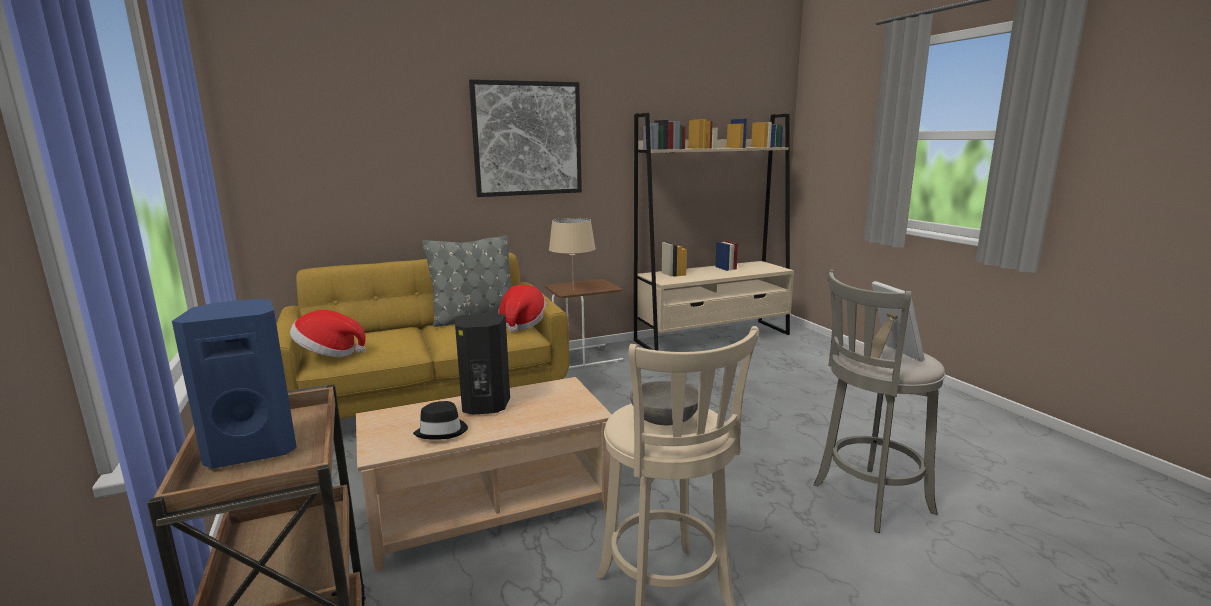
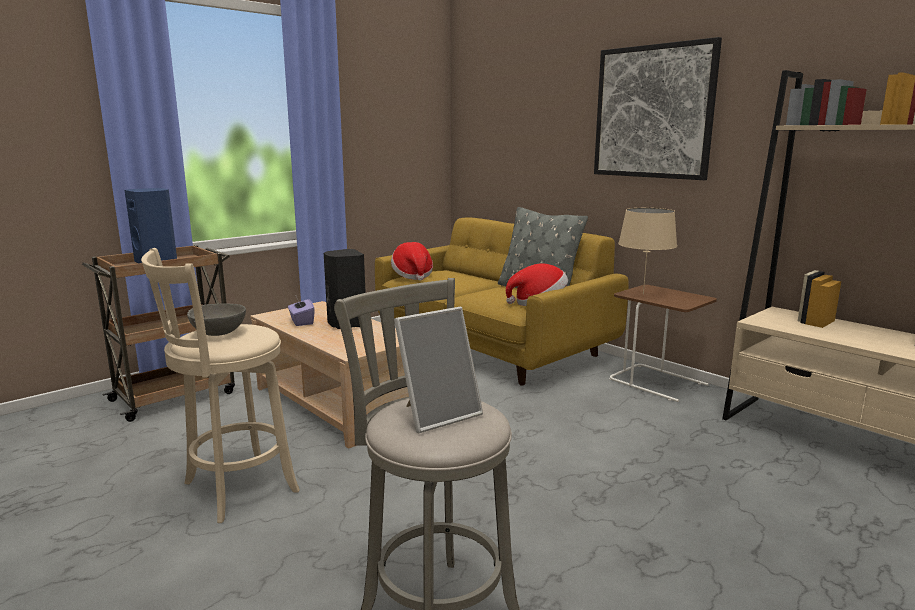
camera: 70 degrees right, 0 degrees up
(442, 431) = (301, 322): black hat -> purple tissue box

